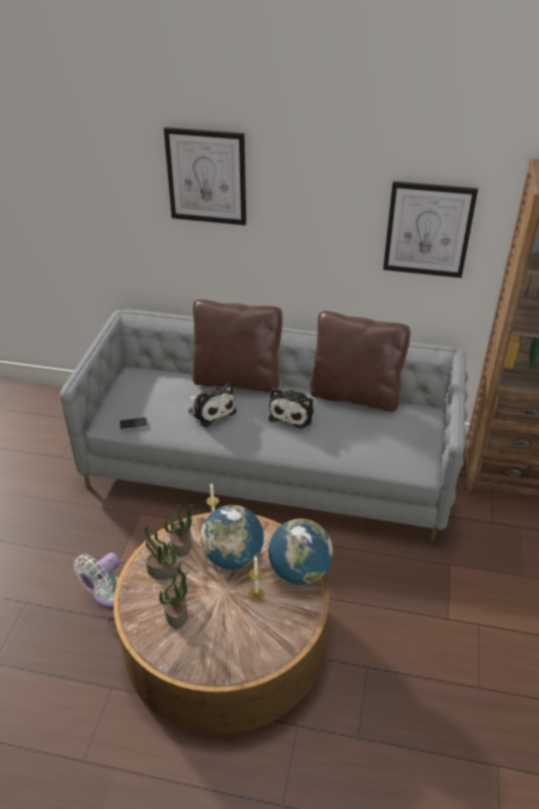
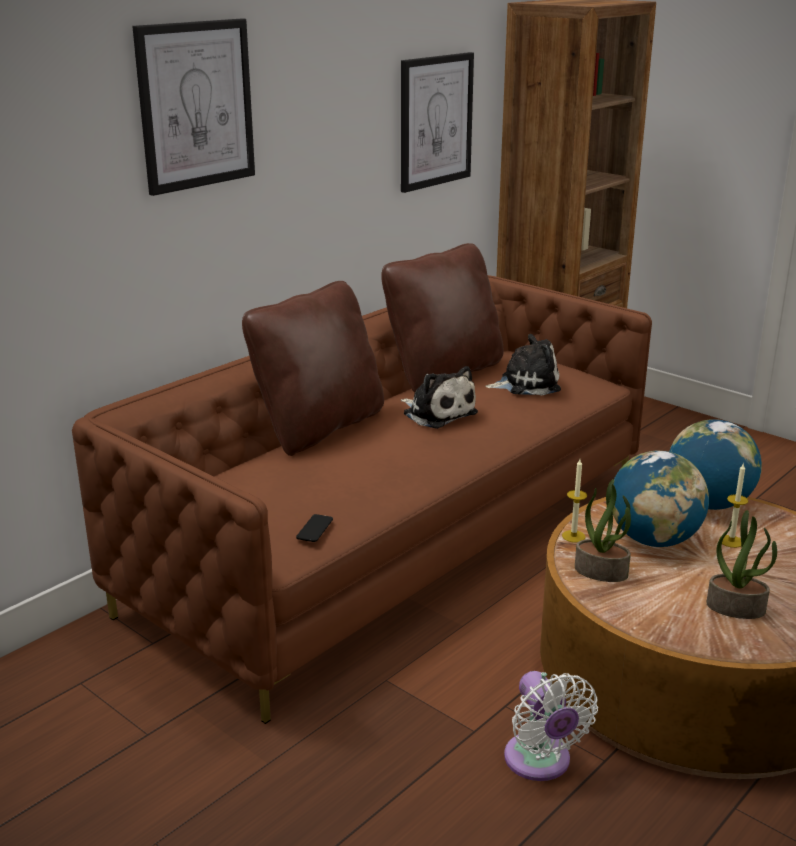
camera: 60 degrees left, 15 degrees down
(163, 571) = (648, 598): potted plant -> none
(210, 410) = (363, 461): plush toy -> plush toy (525, 384)
(269, 466) = (397, 540): grey sofa -> brown sofa

